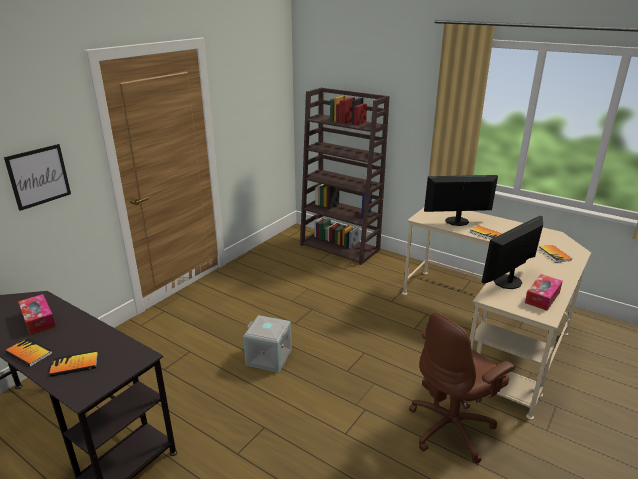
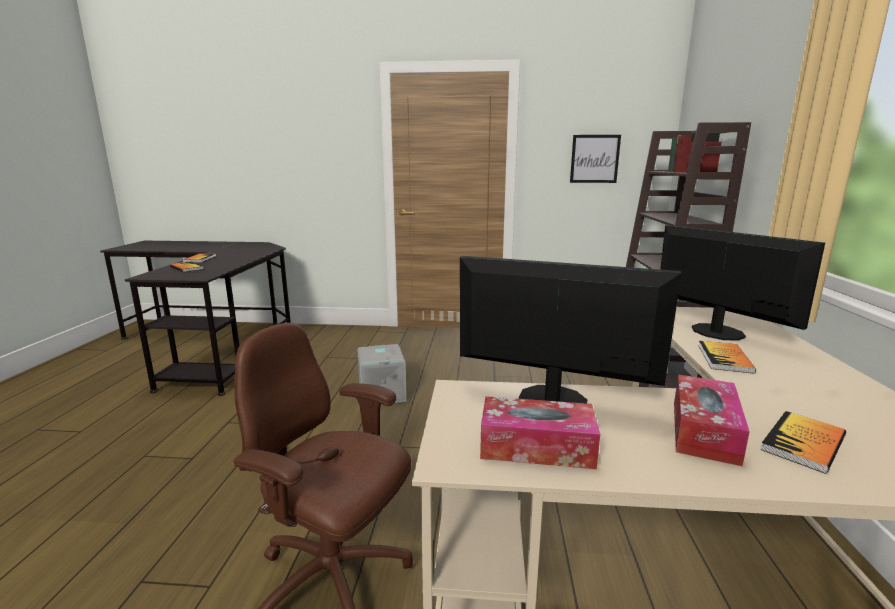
camera: 60 degrees right, 10 degrees down
(38, 320) = (243, 253): tissue box -> tissue box (704, 431)
(39, 176) = (321, 163): picture -> picture (594, 159)

